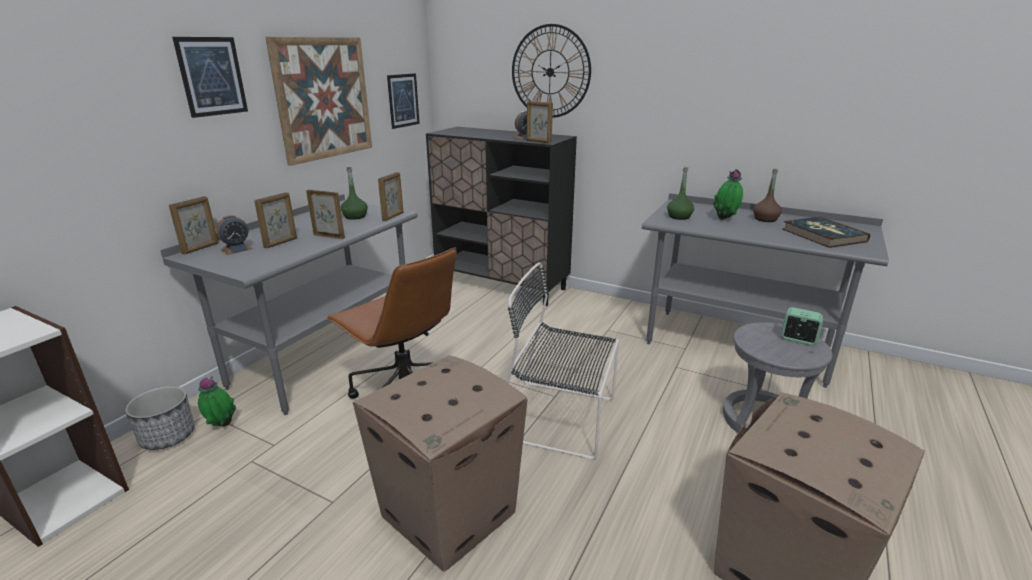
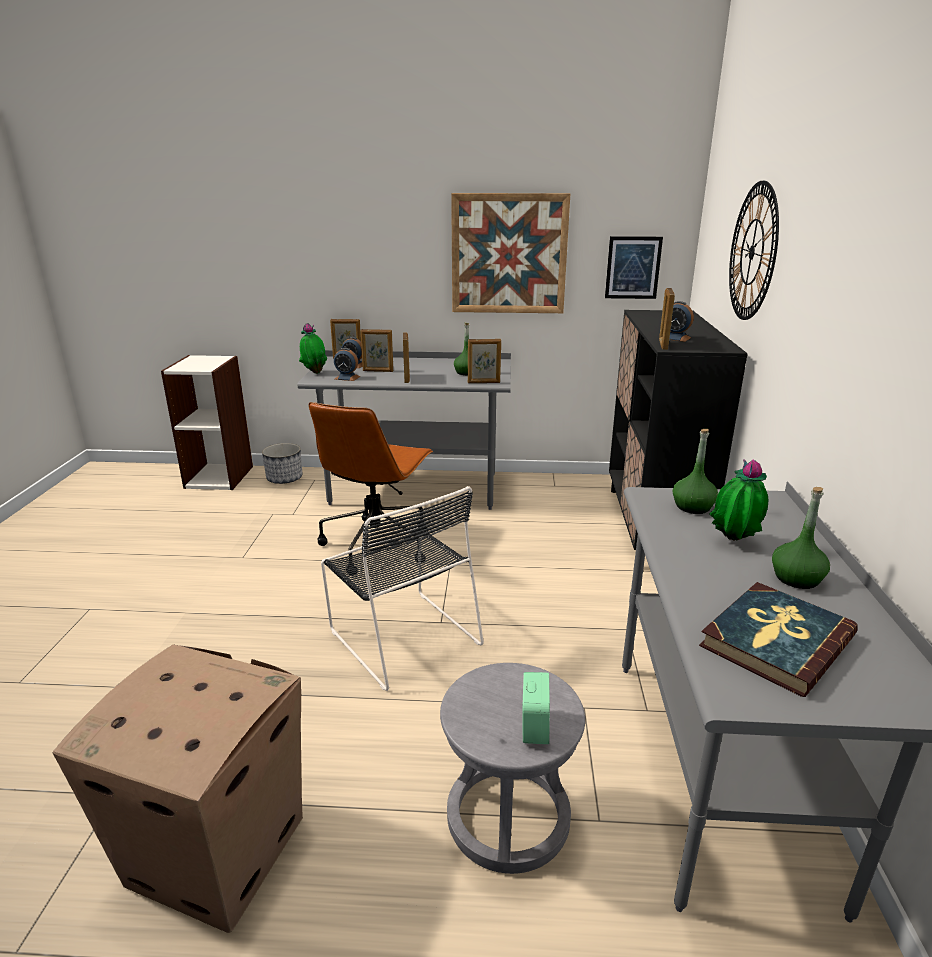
camera: 65 degrees right, 0 degrees up
(212, 76) = (393, 225): picture -> none
(221, 426) = (304, 489): potted plant -> potted plant (314, 372)
(277, 257) = (347, 377): none -> alarm clock
(450, 513) = (245, 610): cardboard box -> none
(560, 418) = (402, 635): black chair -> black chair turned 150 degrees clockwise
(765, 219) = (796, 578): brown bottle -> green bottle

